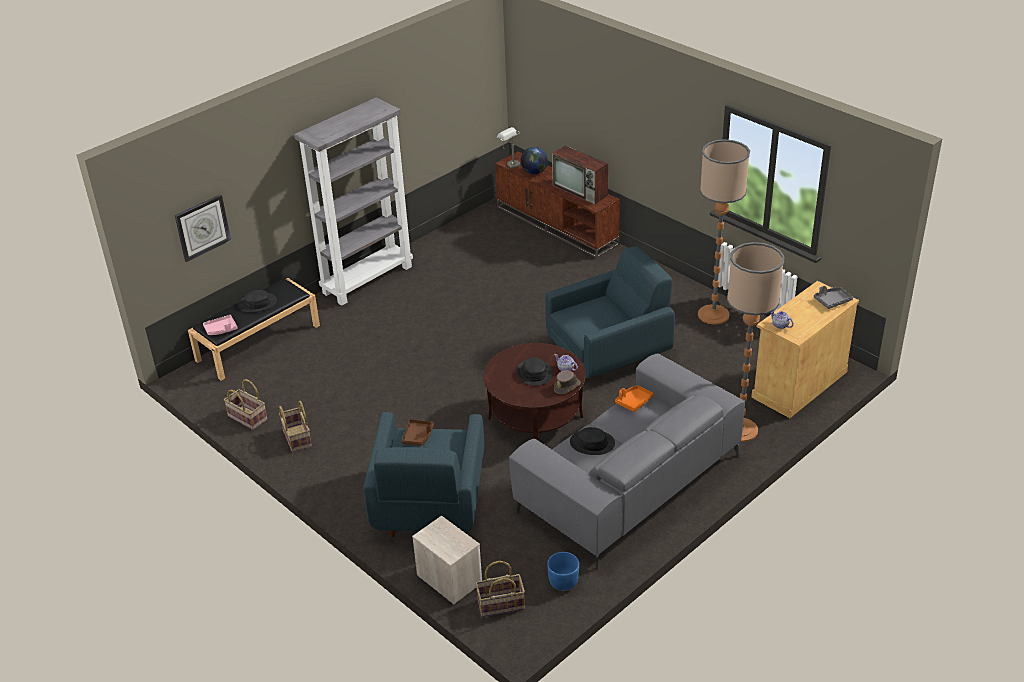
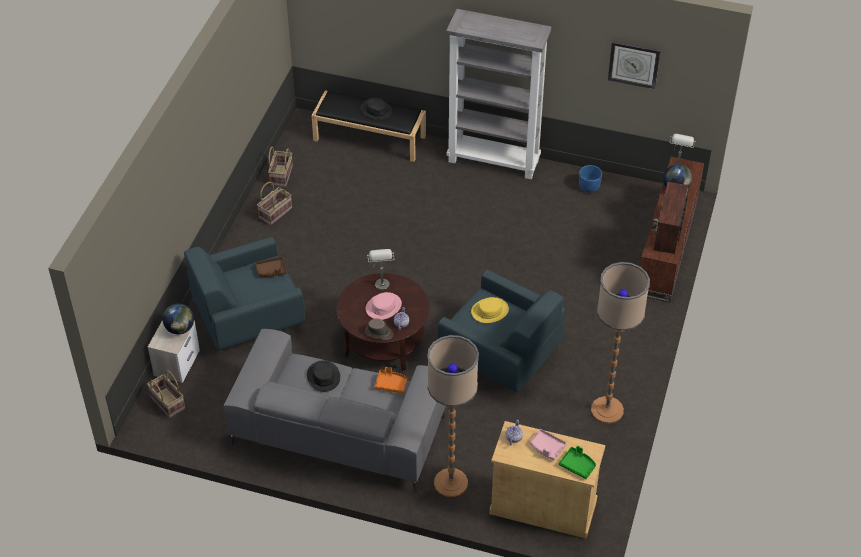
camera: 60 degrees right, 10 degrees up
(202, 227) = (355, 27): wall clock -> wall clock (634, 64)
(221, 329) = (332, 107): pink tray -> pink tray (547, 447)
(444, 530) = (180, 329): none -> globe
(499, 365) = (381, 281): none -> grey table lamp
(534, 373) = (383, 306): black hat -> pink hat
(563, 582) = (207, 430): blue planter -> blue planter (589, 187)
(587, 315) = (490, 311): none -> yellow hat
(832, 301) = (577, 465): grey tray -> green tray

